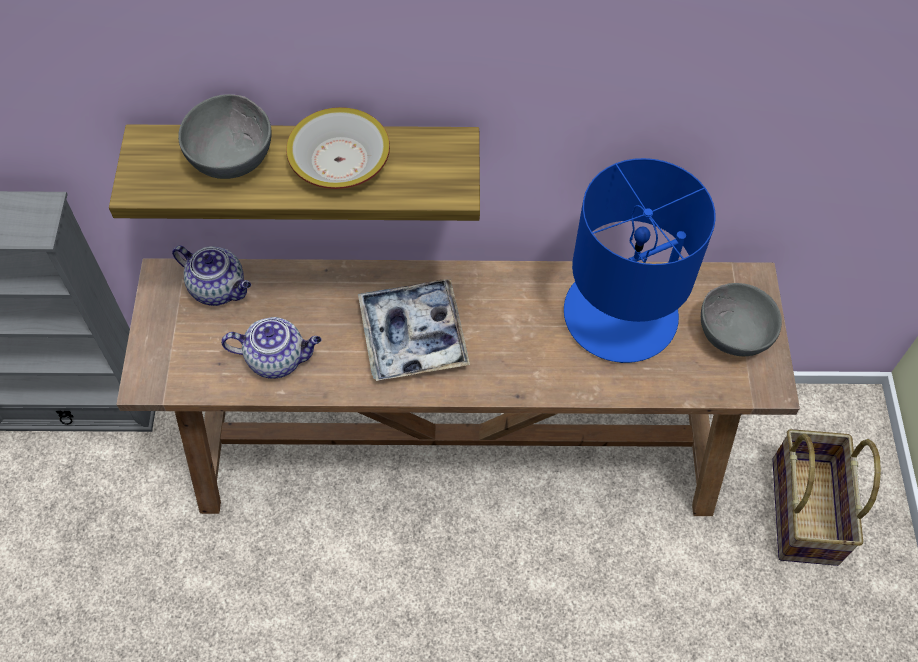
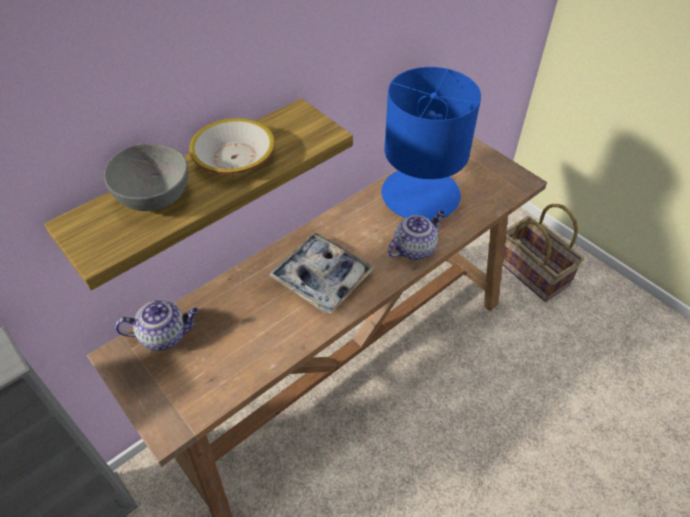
camera: 40 degrees left, 10 degrees down
(277, 358) = (249, 348): teapot -> teapot (414, 248)
(732, 332) = (480, 169): grey bowl -> none

